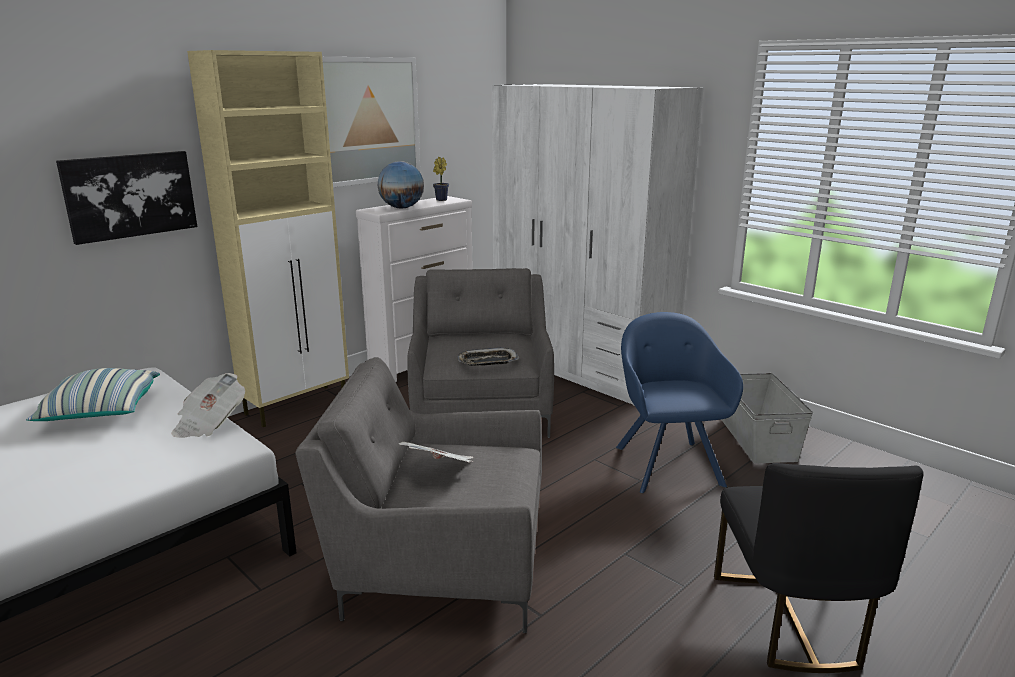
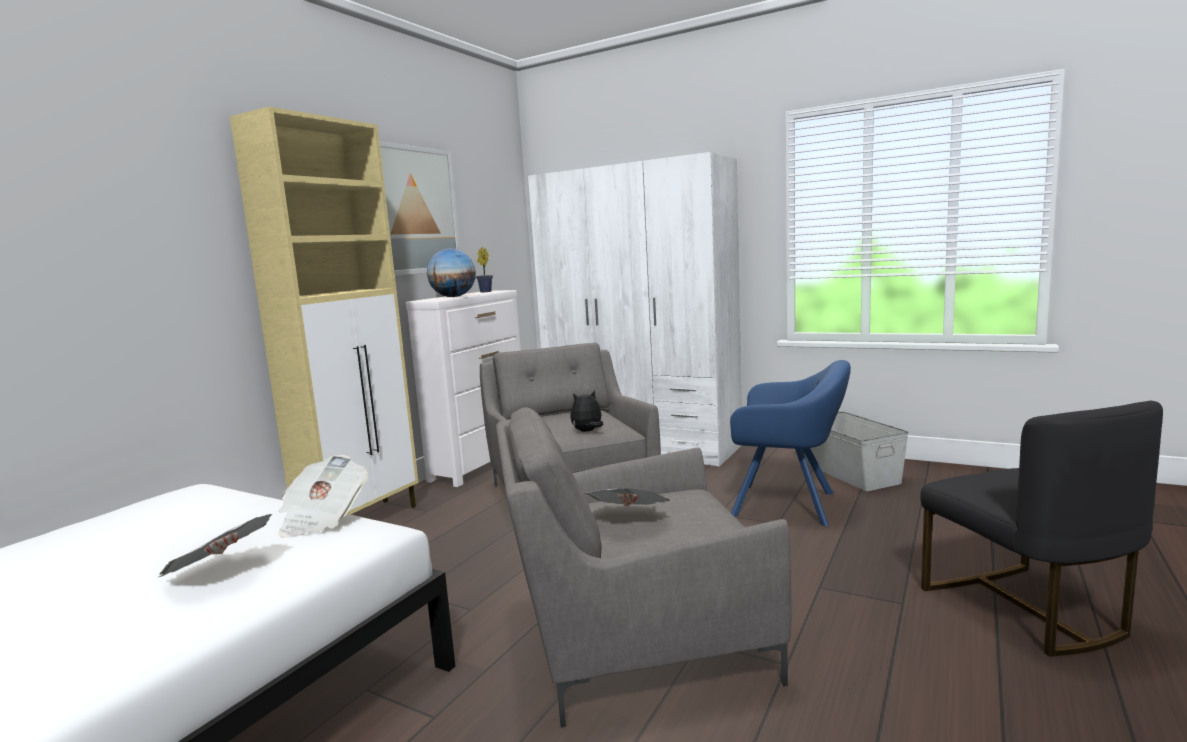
camera: 15 degrees left, 10 degrees down
(101, 412) = (158, 532): pillow -> none
(119, 459) = (220, 572): none -> newspaper
(130, 195) = (164, 276): picture -> none
(487, 362) = (587, 431): tray -> plush toy
(666, 463) = (789, 505): blue armchair -> blue armchair turned 135 degrees clockwise

